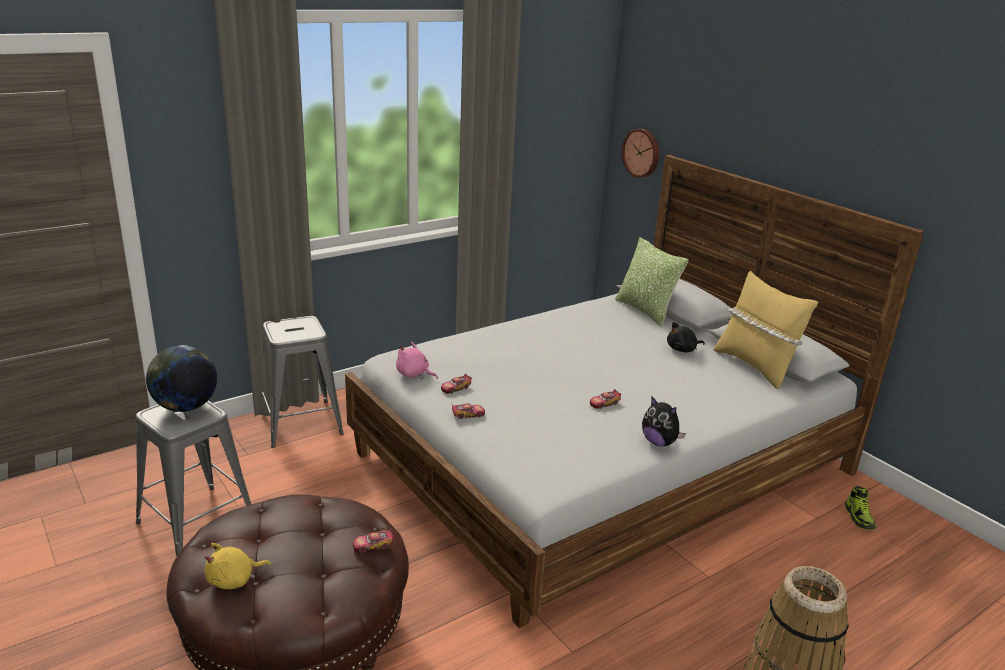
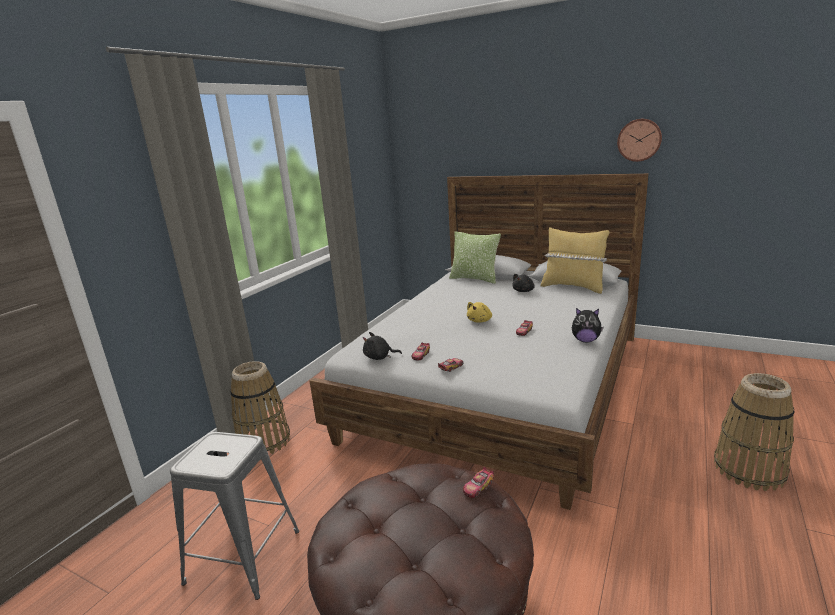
camera: 25 degrees left, 5 degrees down
(186, 407) = (217, 446): globe -> none
(234, 580) = (399, 572): yellow plush toy -> yellow plush toy (480, 321)
(300, 423) = (264, 441): grey stool -> basket
(414, 374) = (379, 357): pink plush toy -> black plush toy
(642, 152) = (423, 182): wall clock -> wall clock (639, 140)
(859, 517) = (662, 360): shoe -> none

